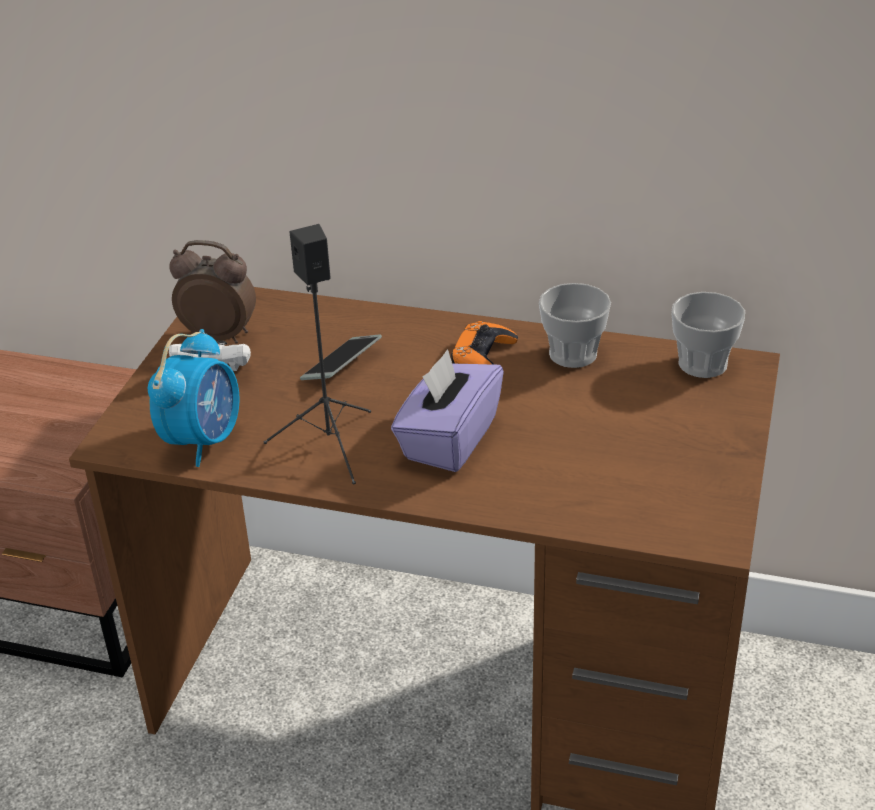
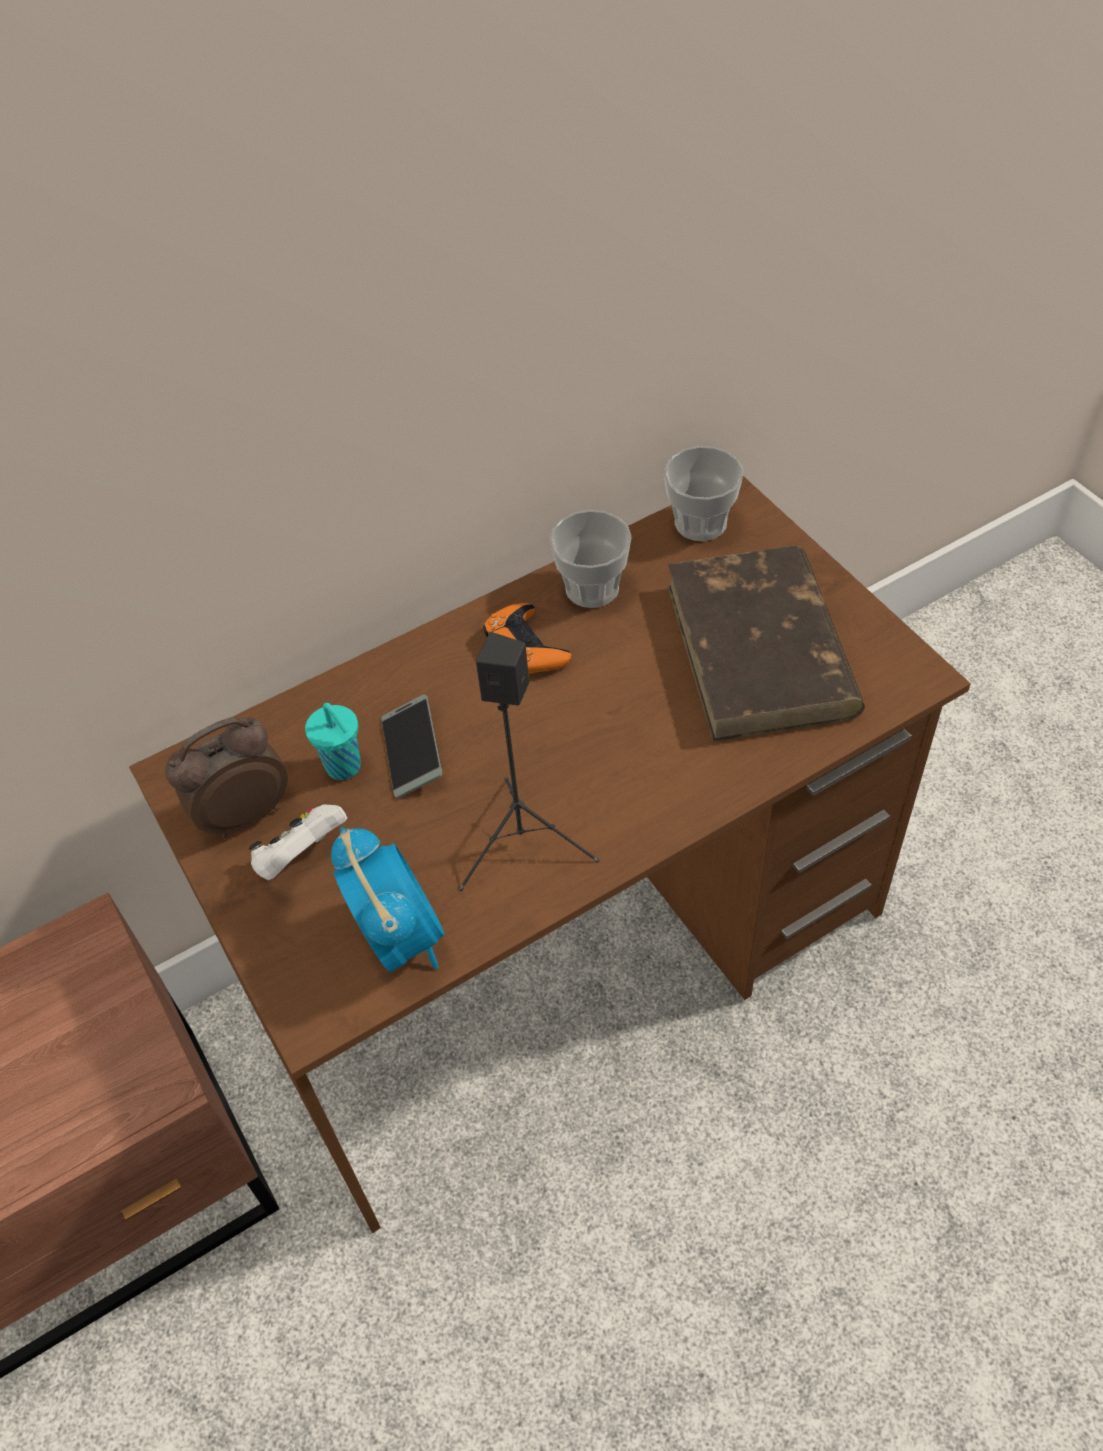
camera: 45 degrees left, 15 degrees up
(298, 349) = (345, 768): none -> turquoise cup
(448, 439) = (612, 751): purple tissue box -> none
(627, 453) = (760, 651): none -> brown book

